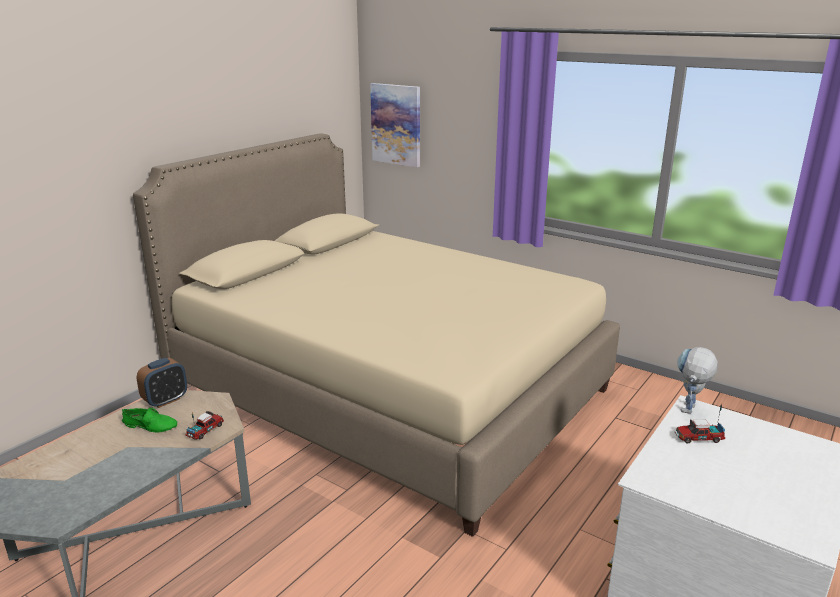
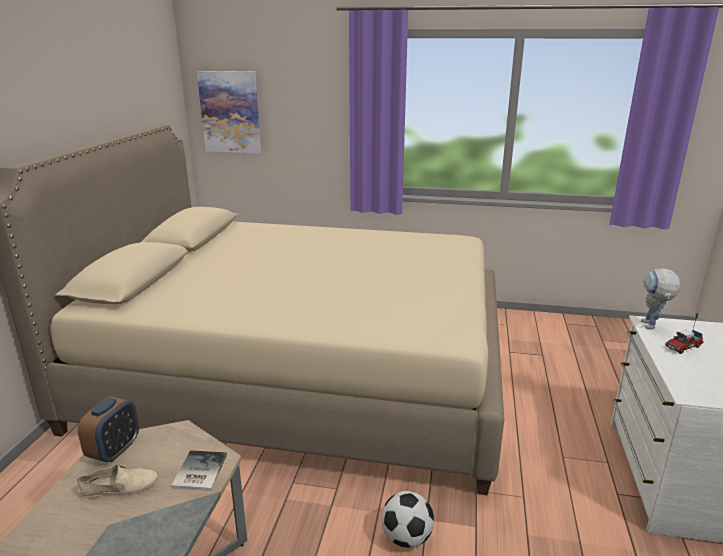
camera: 25 degrees left, 0 degrees up
(151, 425) = (120, 487): green shoe -> beige shoe
(206, 430) = (198, 472): toy truck -> book
(373, 545) = (406, 538): none -> football

